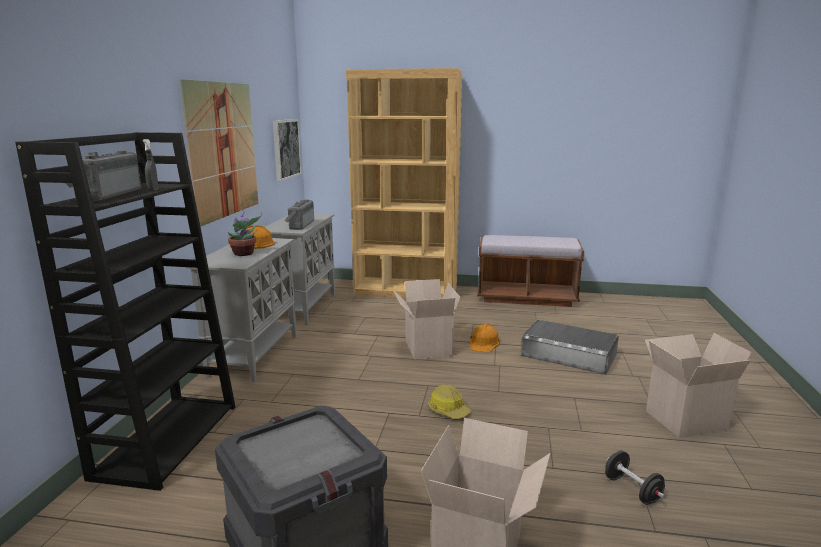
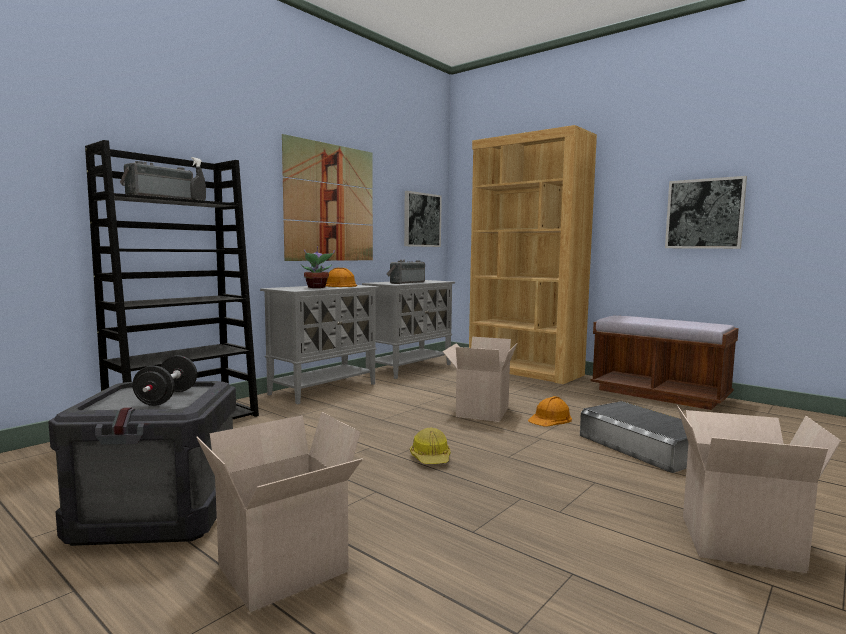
camera: 30 degrees right, 10 degrees down
(553, 148) = (704, 214): none -> picture
(632, 490) = (545, 583): black dumbbell -> black dumbbell (167, 398)

